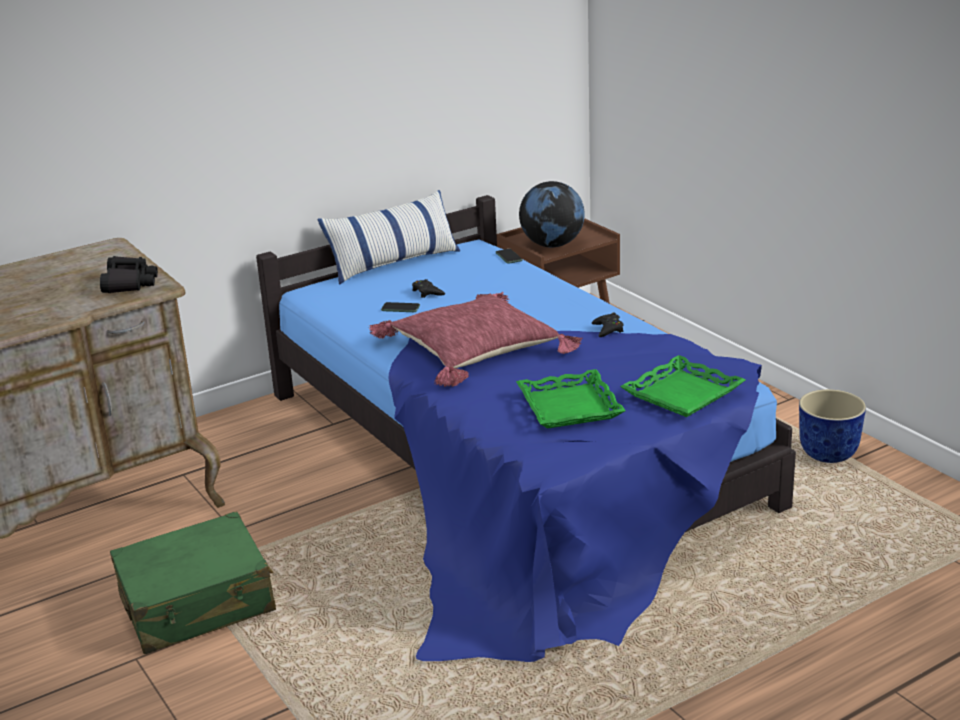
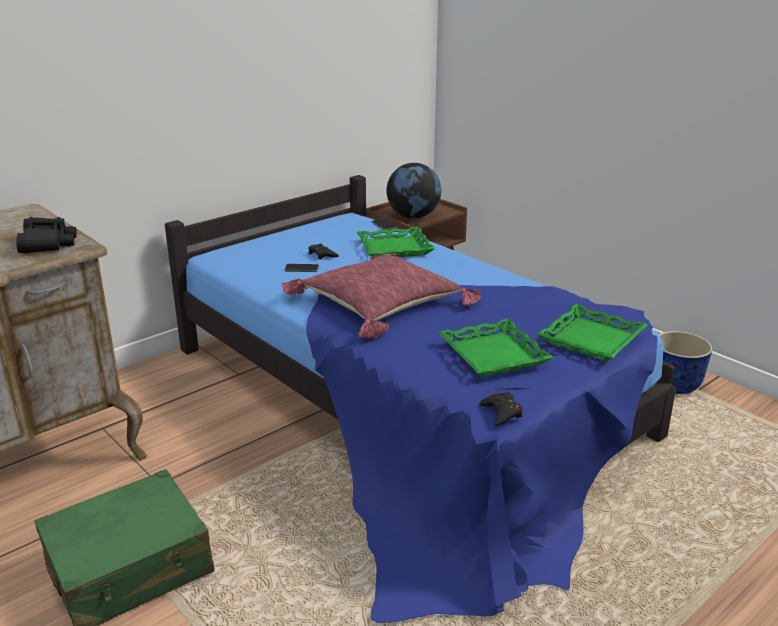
camera: 10 degrees left, 0 degrees up
(393, 263) = (284, 231): pillow -> none
(511, 285) = (395, 248): none -> green tray
(608, 329) = (495, 283): black game controller -> black game controller (501, 413)

